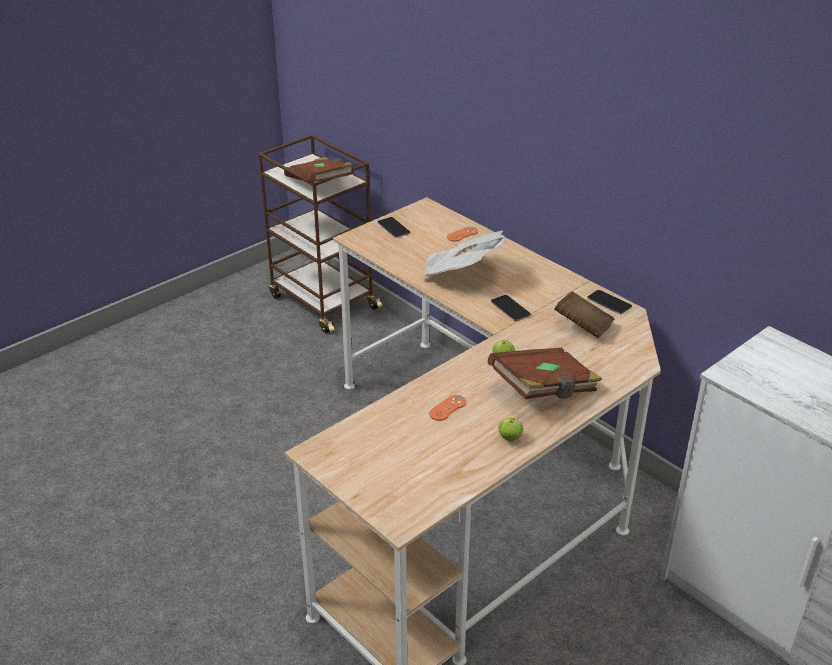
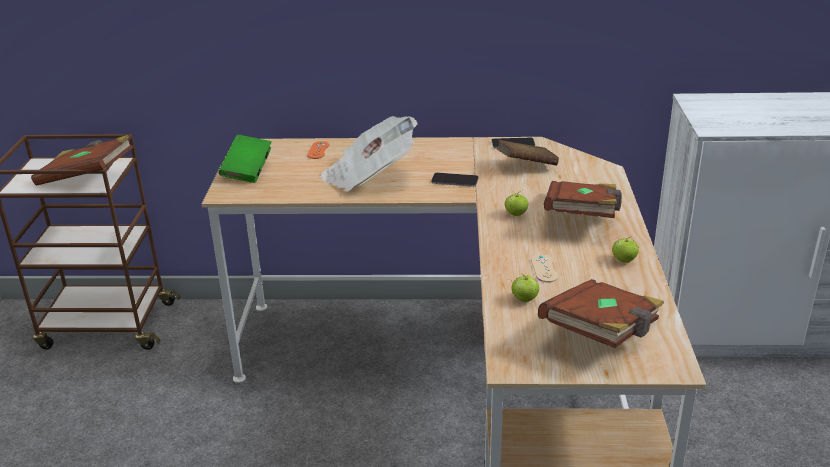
camera: 45 degrees left, 5 degrees down
(393, 228) = (247, 171): phone -> green book
(396, 419) = (524, 299): none -> apple
(399, 472) = (602, 333): none -> brown book
(447, 408) = (544, 268): orange game controller -> beige game controller

